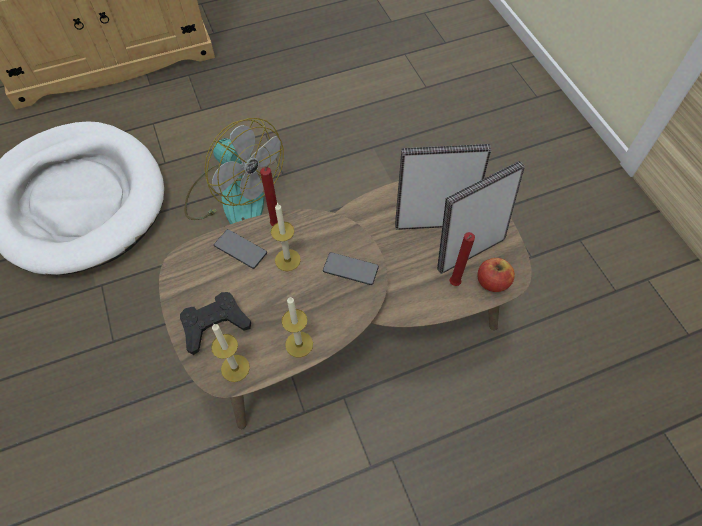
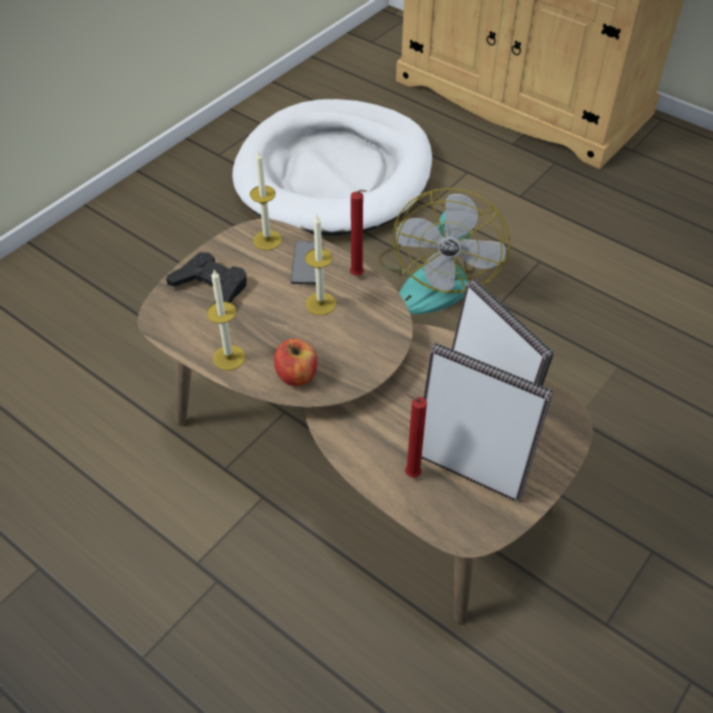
camera: 60 degrees right, 10 degrees down
(235, 368) = (174, 322): candle -> candle (267, 240)
(350, 269) = (347, 359): phone -> none
(492, 282) = (443, 513): apple -> apple (296, 375)

